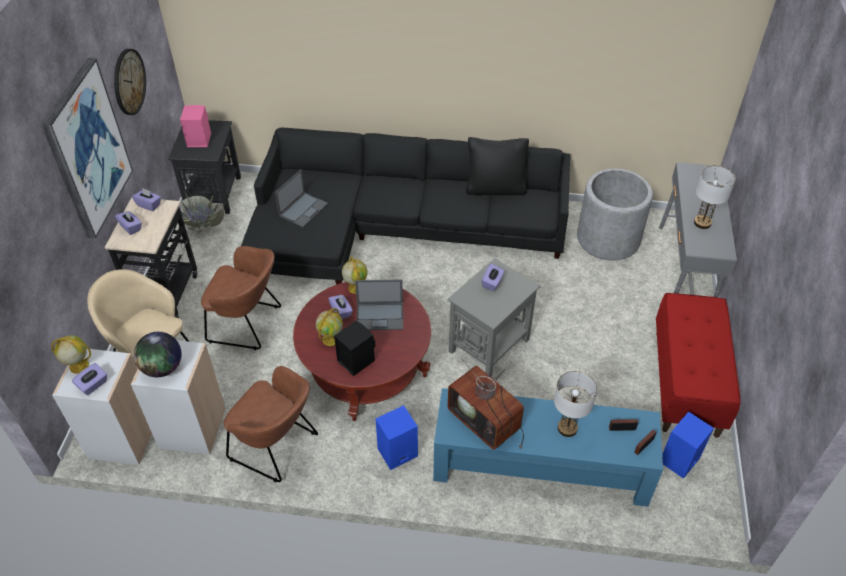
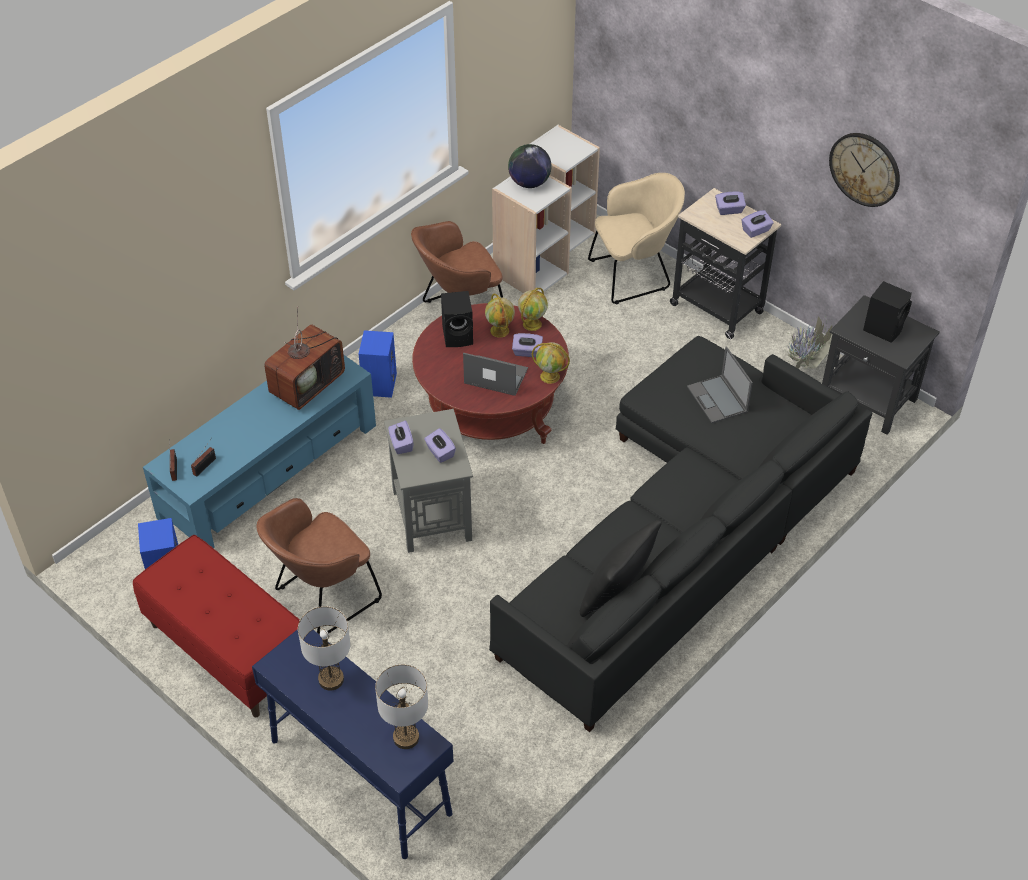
camera: 125 degrees right, 0 degrees up
(78, 366) = (576, 143): globe -> globe (532, 323)
(87, 149) = (759, 116): picture -> none
(93, 385) = (547, 145): purple tissue box -> purple tissue box (401, 444)
(198, 140) = (884, 328): pink speaker -> black speaker
(248, 325) = (624, 350): brown armchair -> brown armchair (322, 596)
(380, 316) = (495, 376): laptop -> laptop turned 75 degrees clockwise
(487, 421) = (307, 383): television -> television turned 135 degrees clockwise
(567, 428) = (245, 430): table lamp -> table lamp (406, 737)
(608, 239) = (482, 737): grey planter -> none
(682, 272) = (361, 776): grey console table -> blue console table

